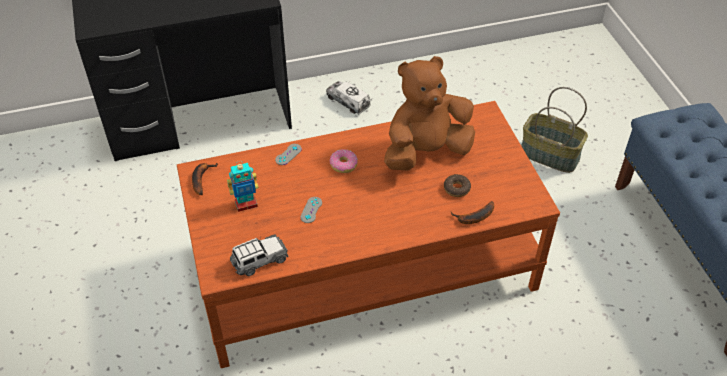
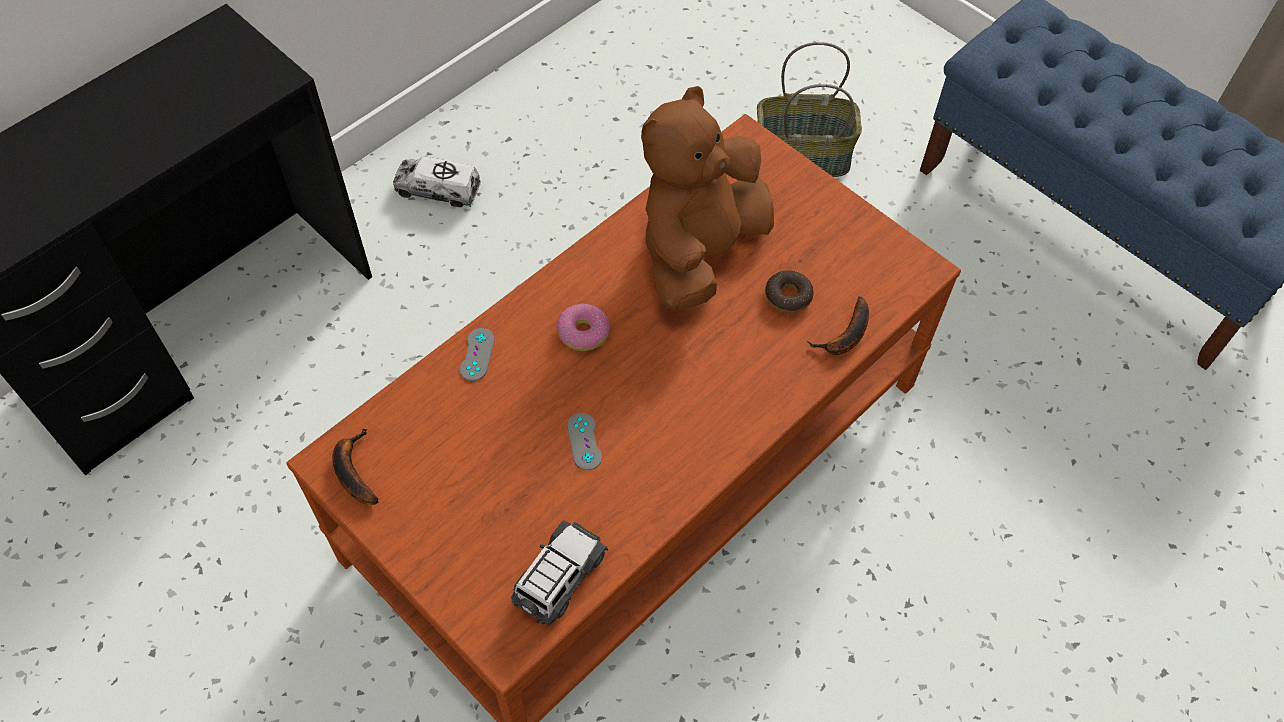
camera: 30 degrees left, 10 degrees up
(246, 204) = (465, 482): toy robot -> none

